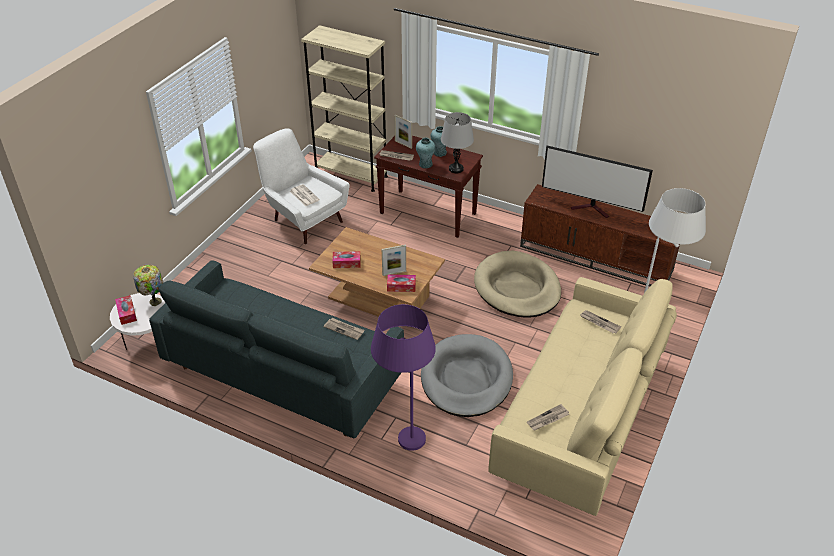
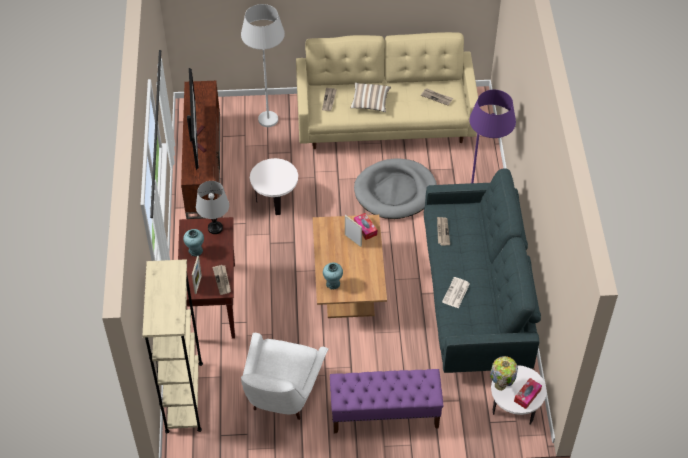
camera: 120 degrees left, 10 degrees up
(231, 265) = (384, 414): none -> purple bench
(304, 195) = (291, 362): newspaper -> newspaper (456, 293)
(346, 263) = (363, 277): tissue box -> none
(425, 164) = (221, 253): turquoise vase -> turquoise vase (333, 284)
(517, 288) = (275, 200): beige dog bed -> white side table
(576, 355) = (370, 102): none -> pillow

